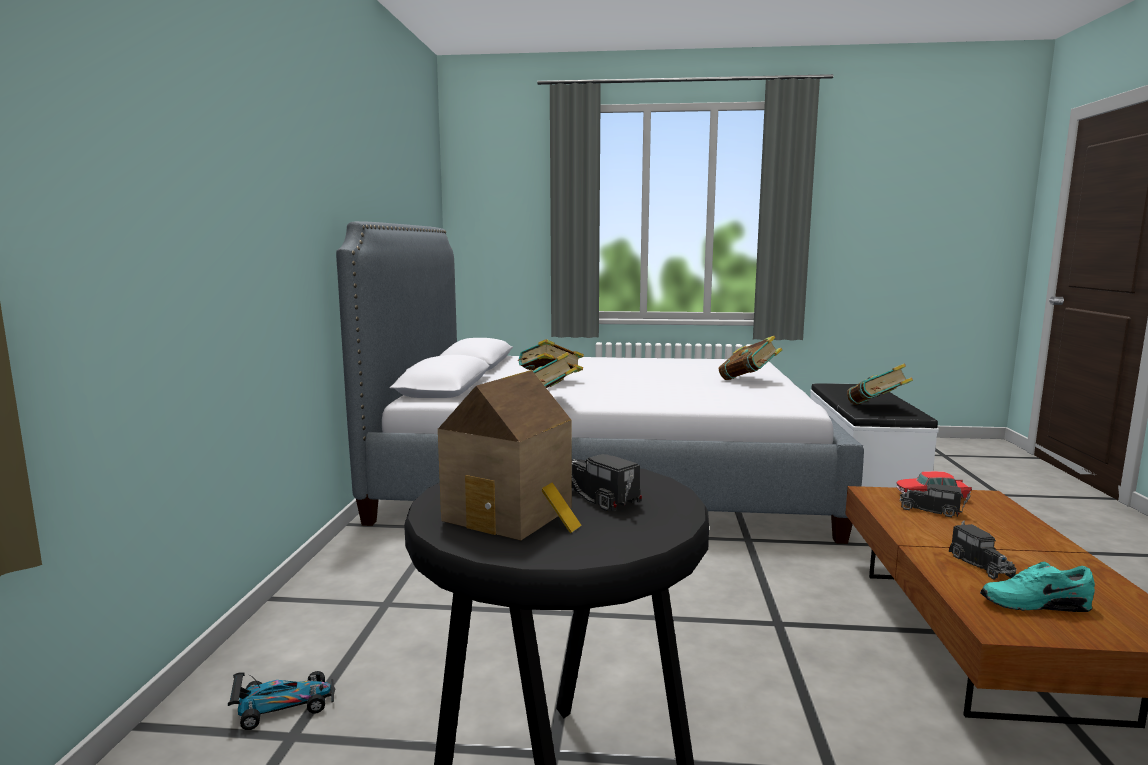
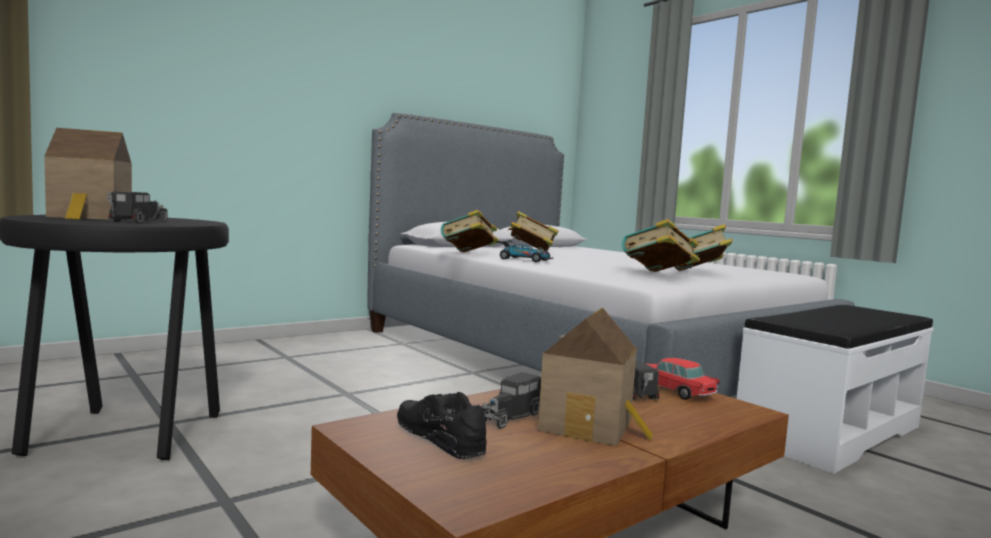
camera: 45 degrees right, 5 degrees down
(283, 705) = (158, 367): toy car -> toy car (524, 259)
(876, 408) = (813, 320): book -> book (658, 274)
(1013, 549) = (591, 426): none -> toy house
(1033, 604) = (441, 438): turquoise shoe -> black shoe

